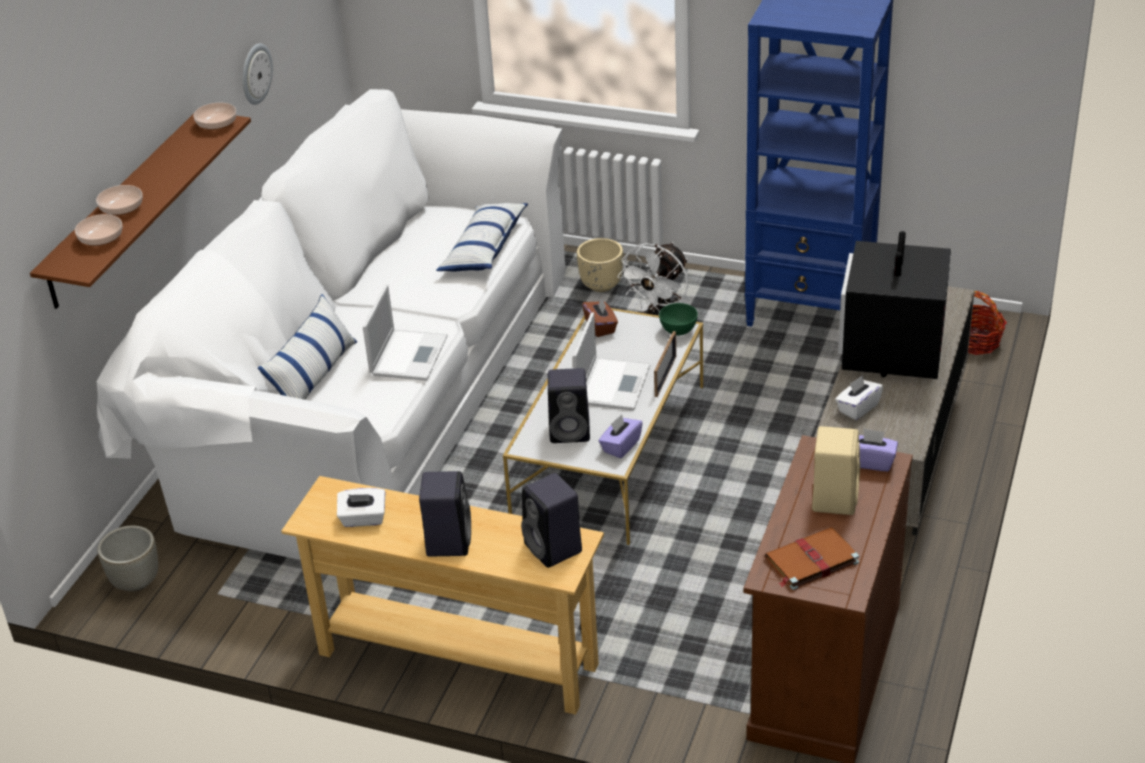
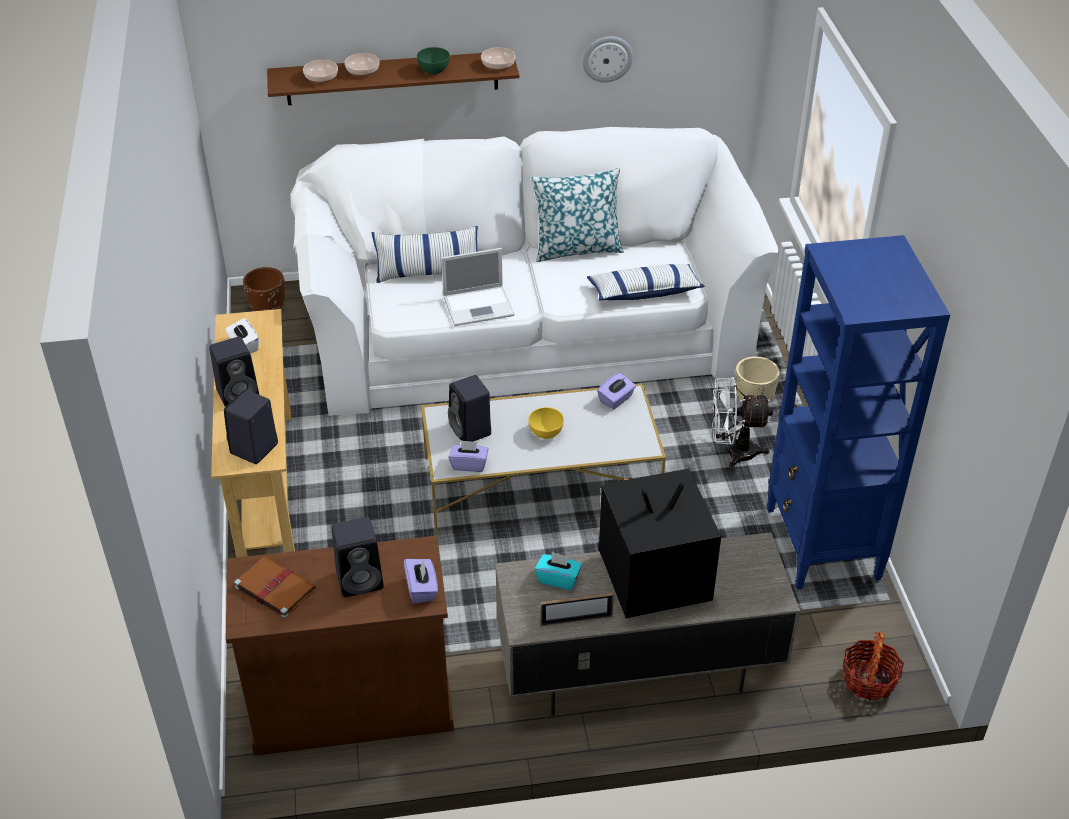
camera: 60 degrees right, 5 degrees up
(135, 582) = (267, 308): grey planter -> brown planter
(371, 270) = (576, 248): none -> pillow
(600, 327) = (616, 399): brown tissue box -> purple tissue box
(613, 383) = (546, 433): laptop -> yellow bowl
(665, 376) = (575, 459): picture frame -> picture frame (576, 620)
(678, 330) = (643, 446): green bowl -> green bowl (434, 71)
(834, 498) = (361, 579): beige speaker -> black speaker
(858, 408) = (558, 579): white tissue box -> turquoise tissue box

